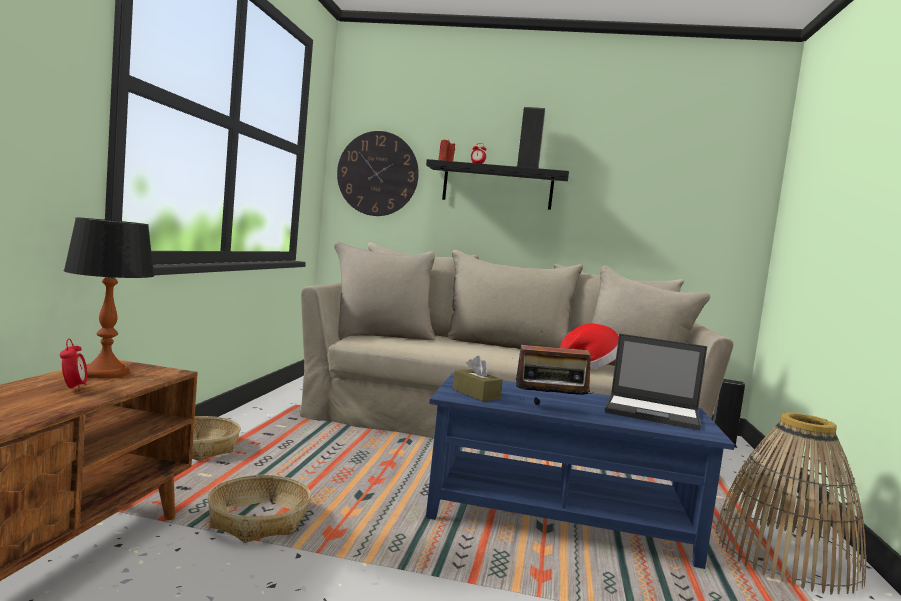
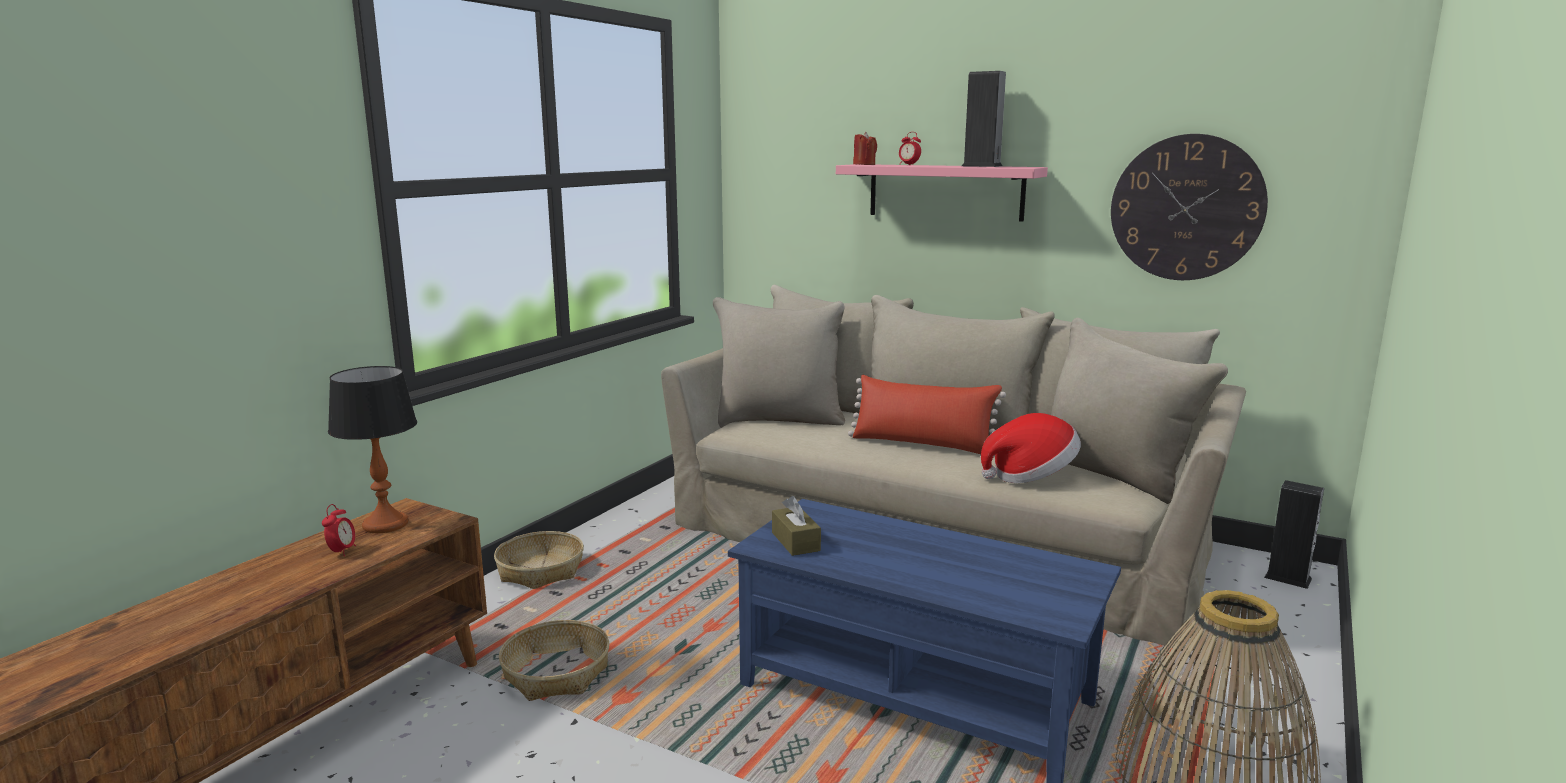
camera: 20 degrees right, 10 degrees up
(377, 174) = (785, 183): wall clock -> wall clock (1186, 208)
(497, 187) = (945, 191): black shelf -> pink shelf
(500, 351) = (922, 444): none -> red pillow
(549, 408) = (873, 568): radio -> none
(653, 413) = (1025, 577): laptop -> none

